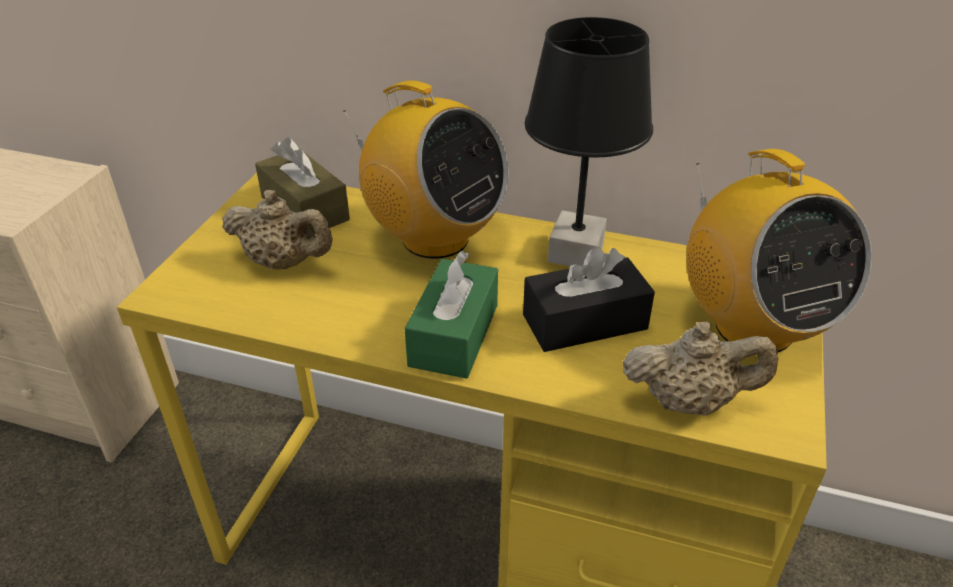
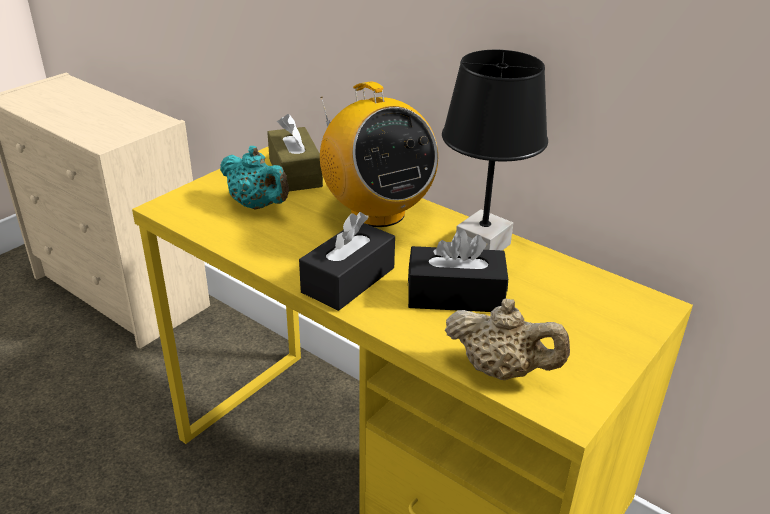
camera: 20 degrees right, 5 degrees down
(284, 263) = (257, 205): beige teapot -> turquoise teapot
(454, 335) = (348, 280): green tissue box -> black tissue box
(752, 327) = (595, 333): radio -> none

